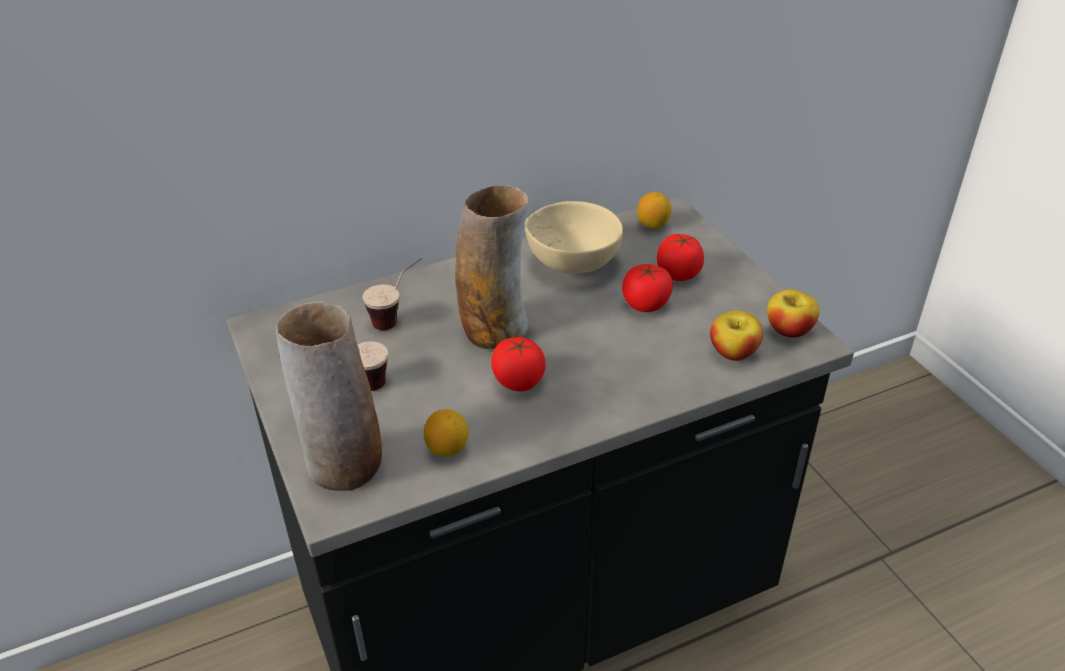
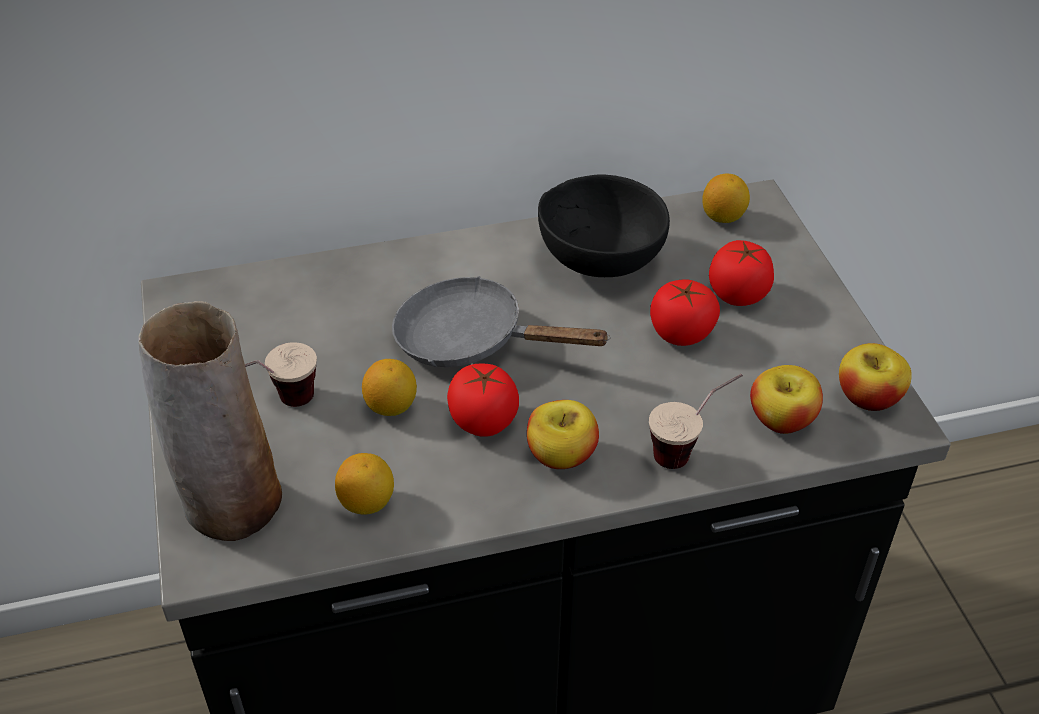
camera: 10 degrees right, 5 degrees up
(397, 318) = (352, 308): cup -> cup (690, 449)
(447, 381) = (391, 406): none -> lemon
(494, 328) = (472, 340): vase -> grey frying pan
(571, 261) = (598, 257): beige bowl -> black bowl
(583, 397) = (561, 455): none -> apple

